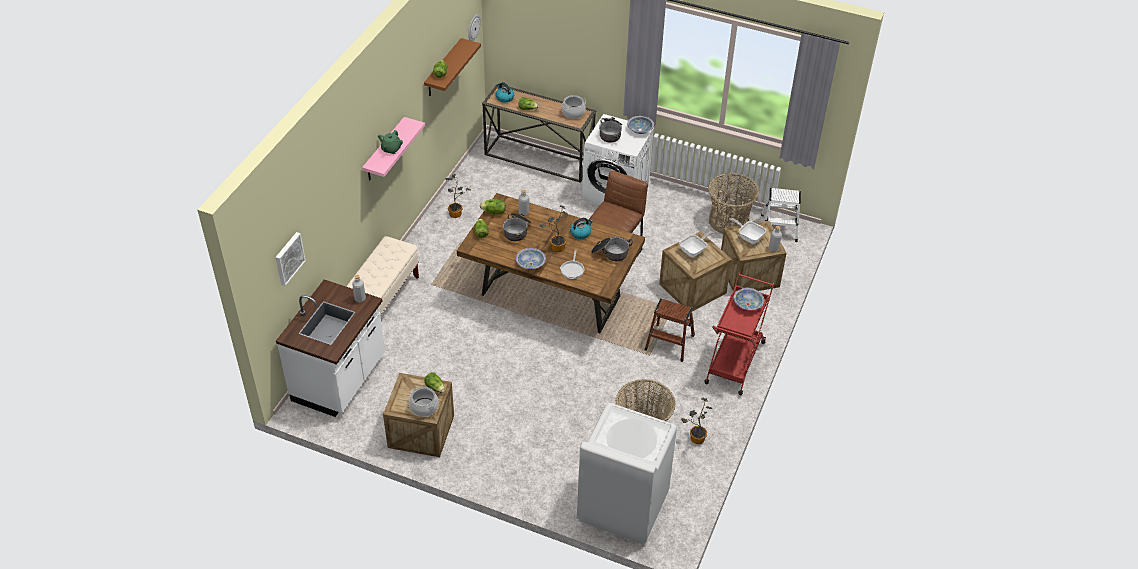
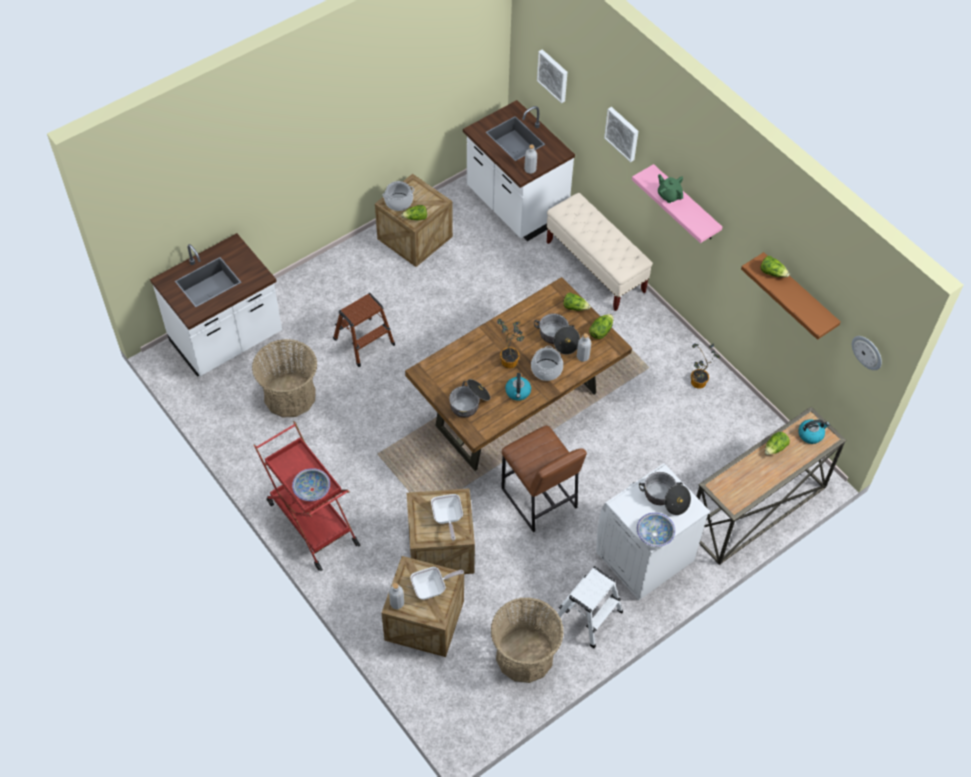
camera: 120 degrees right, 10 degrees up
(340, 190) = (623, 133): none -> picture
(530, 264) = (500, 327): bowl -> none
(572, 269) = (468, 358): frying pan -> none
(573, 113) = (740, 492): cooking pot -> cooking pot (546, 369)
(622, 506) = (227, 340): white washing machine -> white counter
(669, 342) = (381, 481): brown step ladder -> brown step ladder (364, 341)
(695, 438) = (251, 434): potted plant -> none
(778, 227) = (478, 706): white step ladder -> white step ladder (588, 615)

